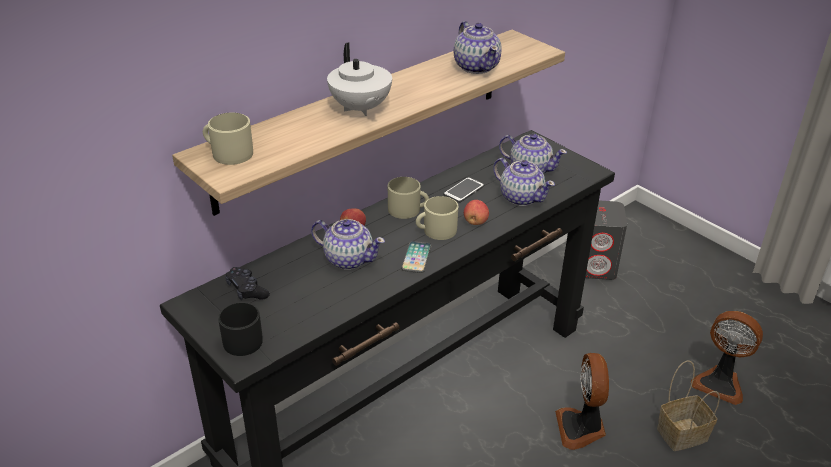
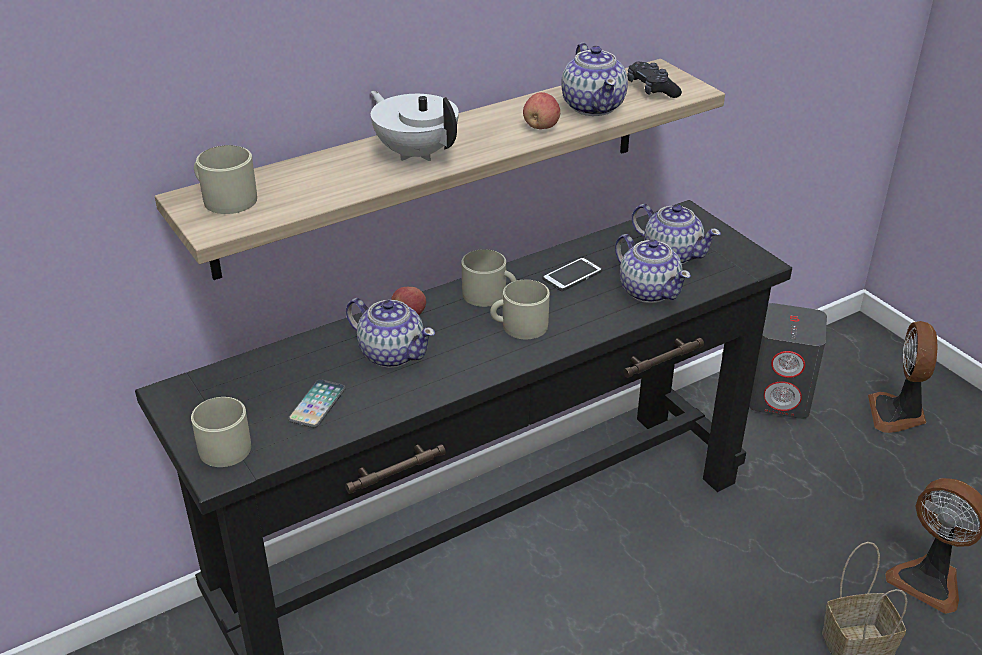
camera: 10 degrees right, 0 degrees up
(242, 338) = (226, 444): black mug -> beige mug
(247, 290) = (249, 382): black game controller -> black game controller (651, 89)
(360, 109) = (416, 153): white teapot -> white teapot turned 150 degrees clockwise
(416, 258) = (482, 360): phone -> phone (317, 405)
(475, 222) = (576, 319): apple -> apple (541, 127)
(581, 428) = (713, 620): fan -> fan (897, 414)

